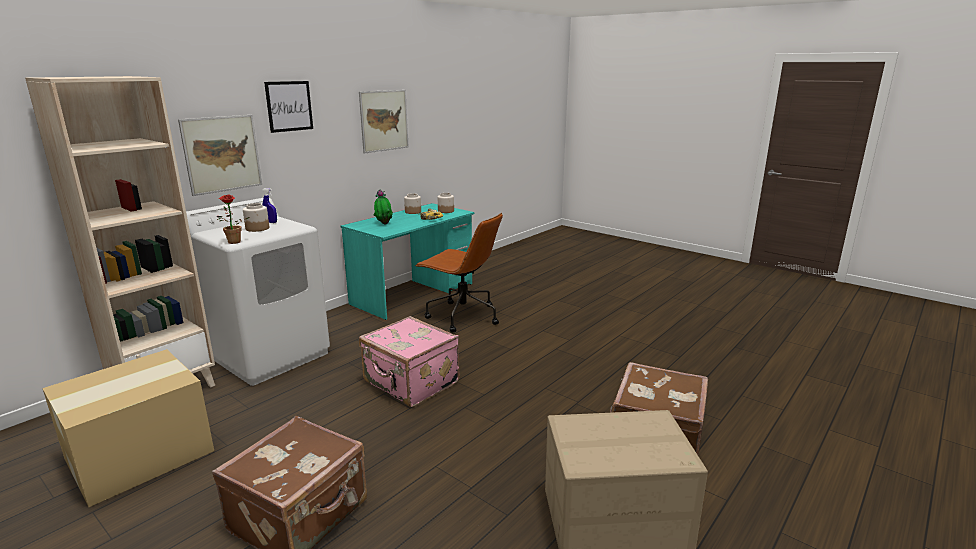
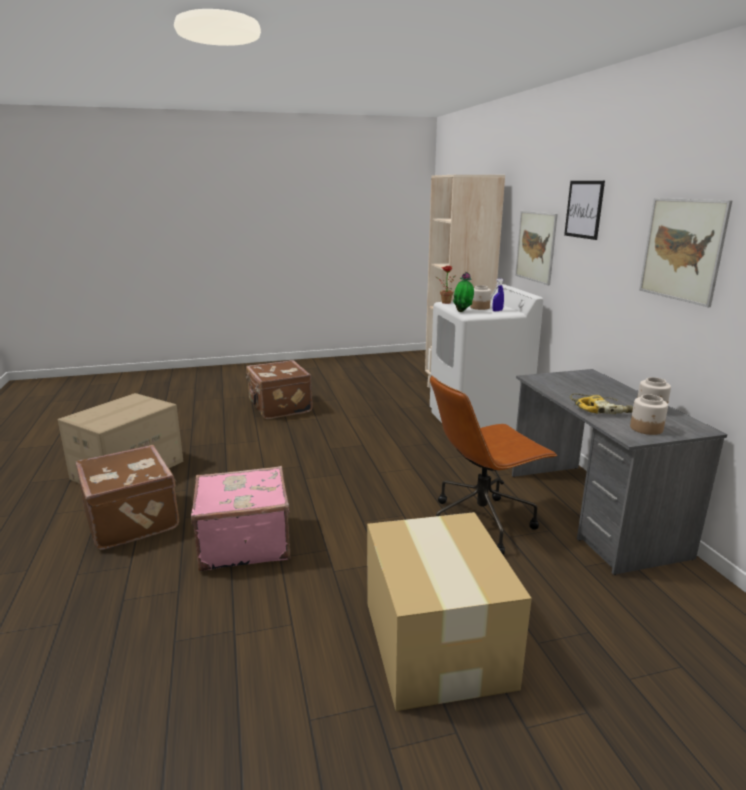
camera: 125 degrees right, 0 degrees up
(142, 454) = (384, 386): cardboard box -> cardboard box (436, 645)
(384, 223) = (583, 384): potted plant -> potted plant (463, 312)
(410, 383) = (363, 456): pink suitcase -> pink suitcase (244, 542)
(413, 294) = (591, 513): turquoise desk -> grey desk

